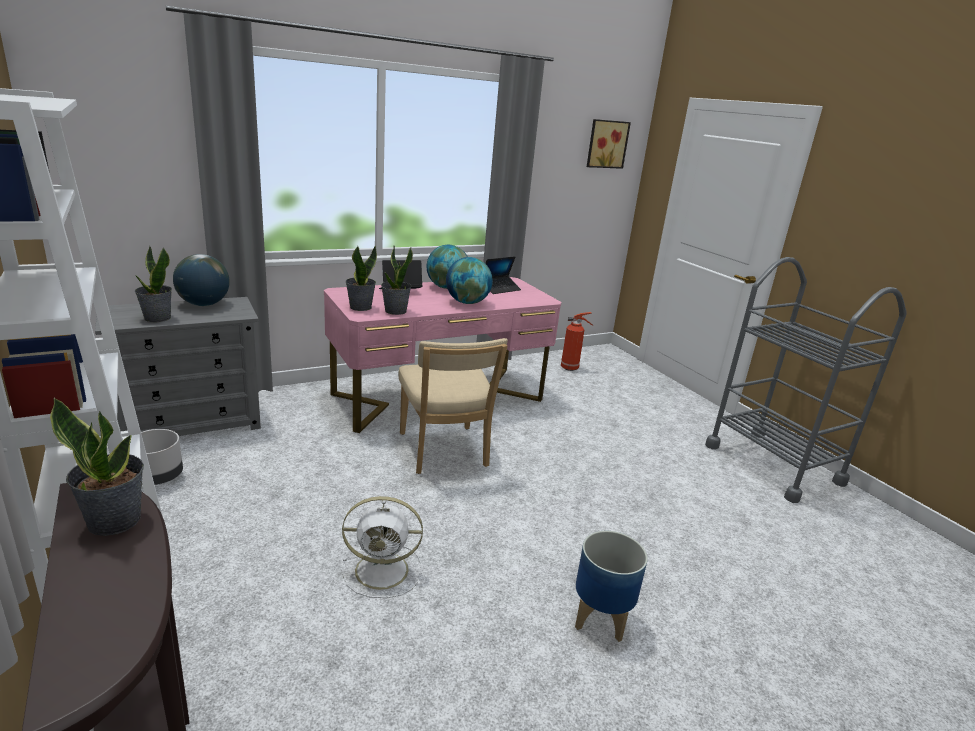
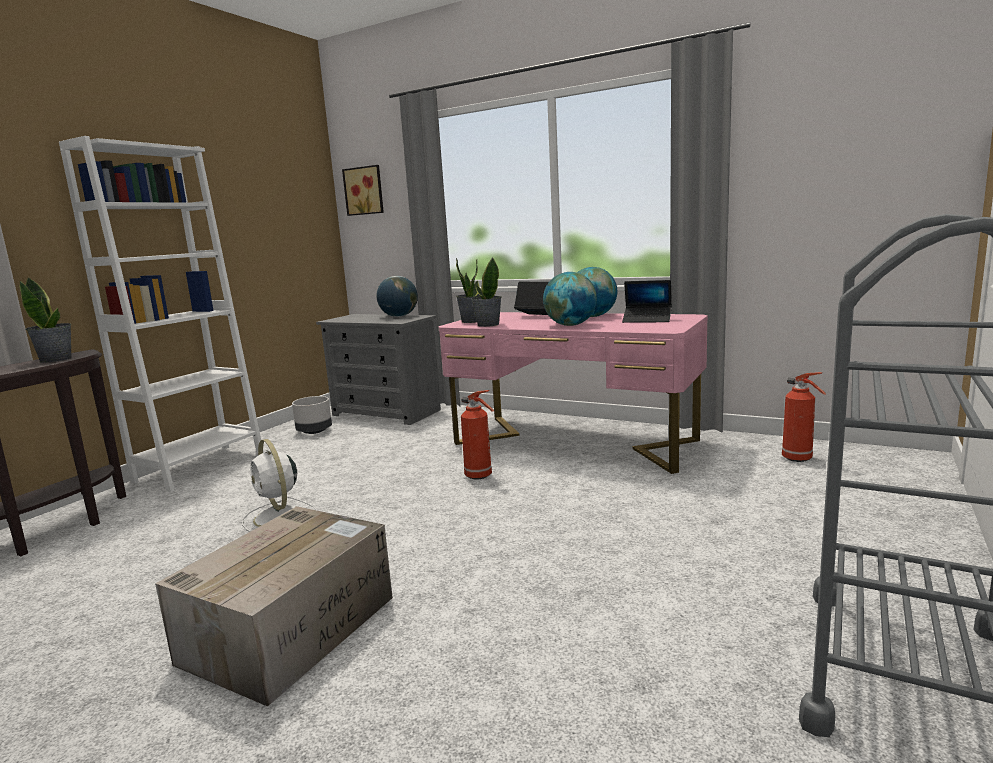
camera: 60 degrees right, 10 degrees down
(157, 318) = (356, 319): potted plant -> none
(444, 452) = (480, 476): beige chair -> fire extinguisher
(599, 618) = (292, 627): planter -> cardboard box
(606, 144) = (889, 118): picture -> picture (365, 191)

